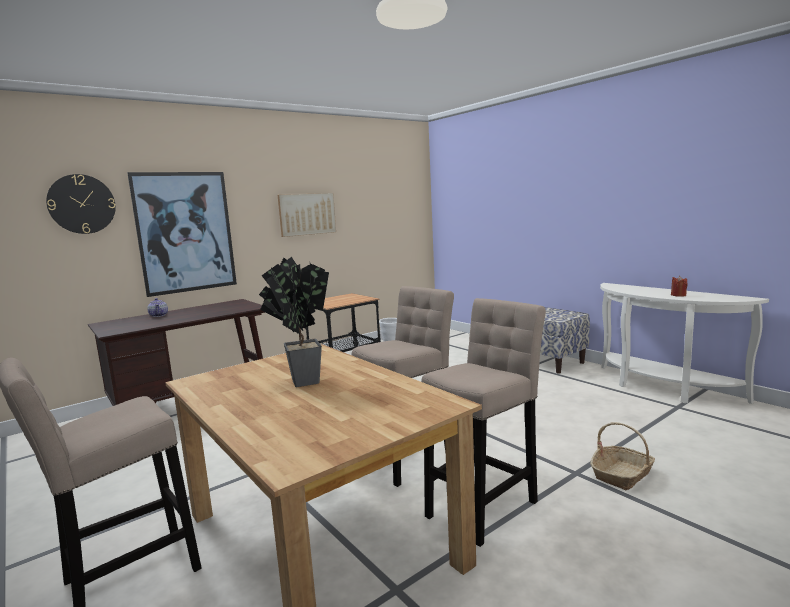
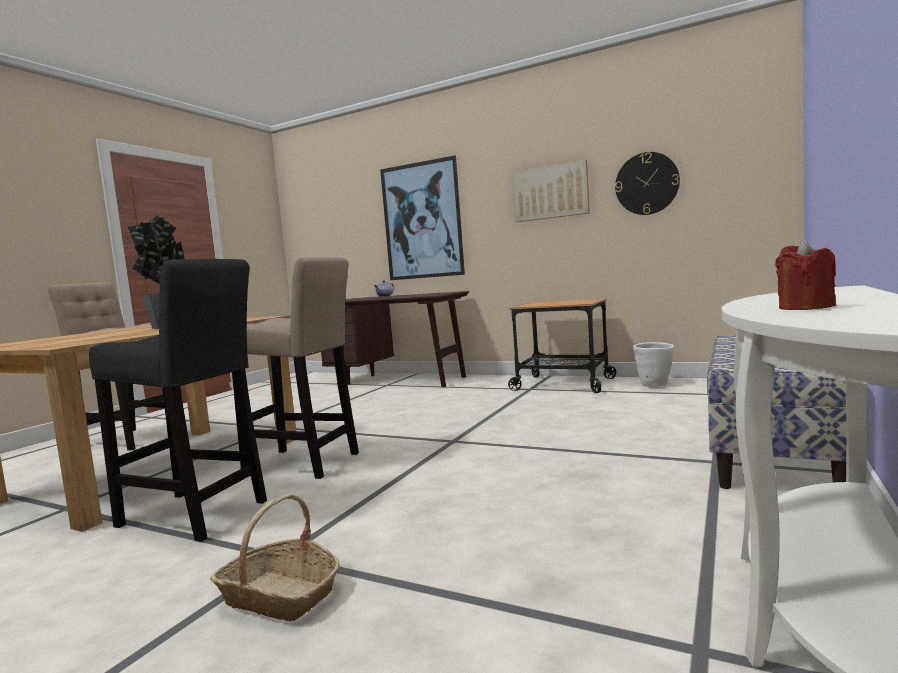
camera: 65 degrees right, 5 degrees down
(81, 204) = (354, 200): wall clock -> wall clock (646, 183)
(485, 505) = (197, 515): beige stool -> black stool

